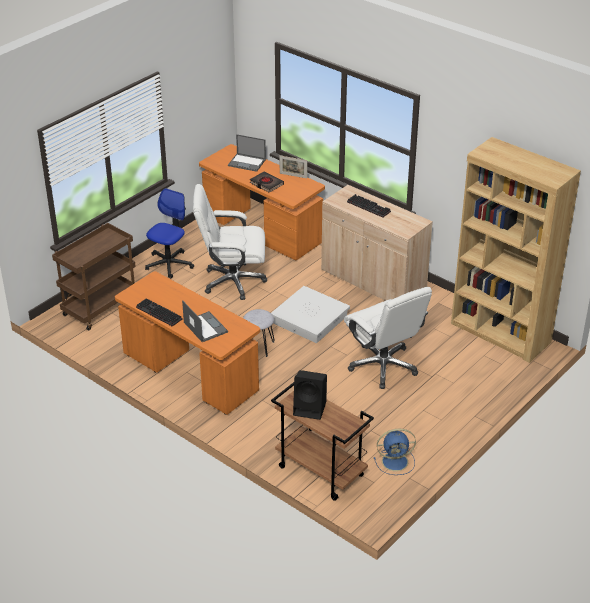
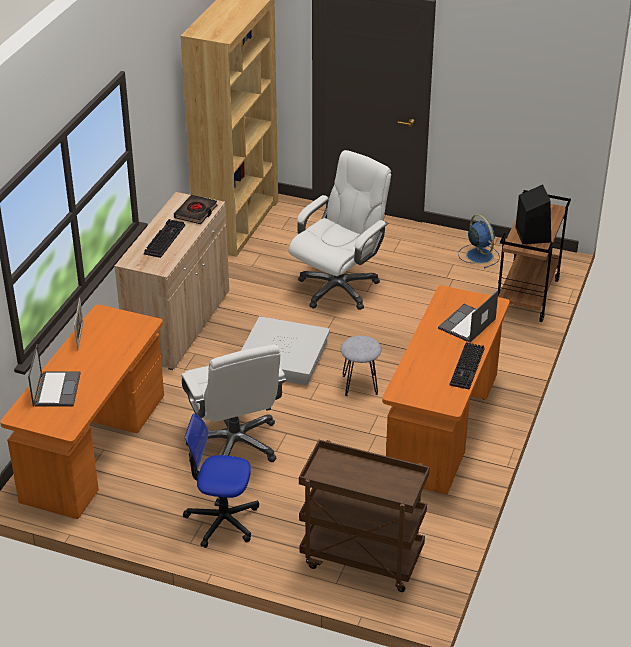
camera: 110 degrees left, 0 degrees up
(266, 184) = (113, 355): black book -> black book (196, 212)

